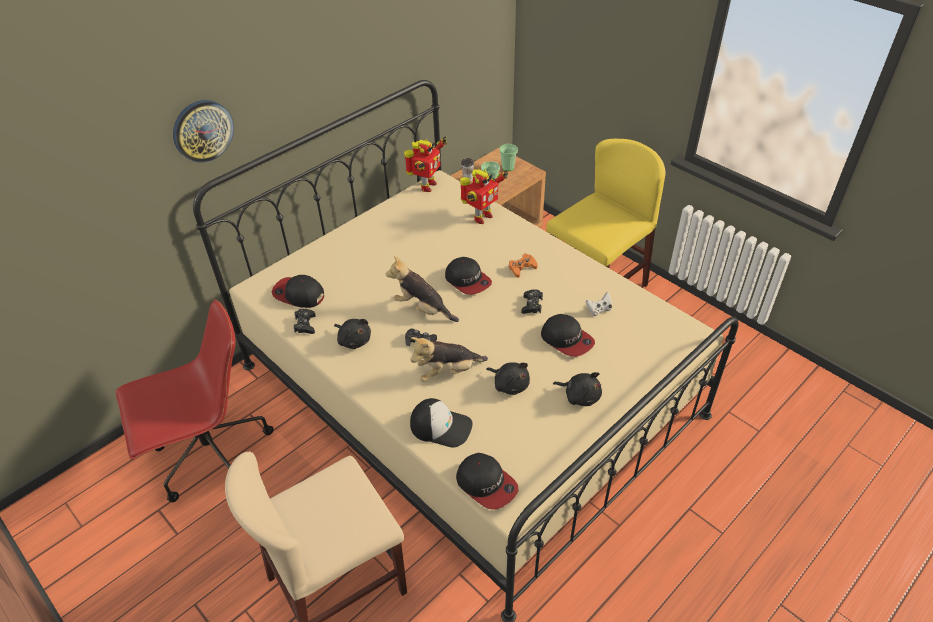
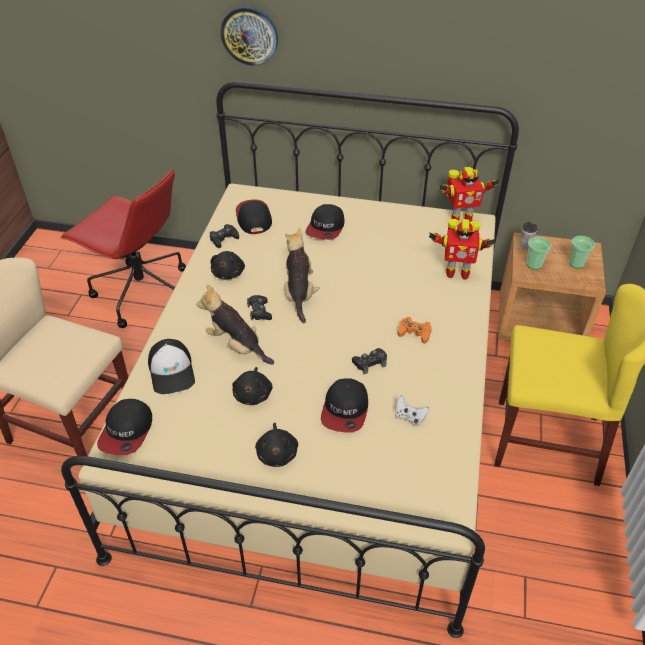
camera: 55 degrees right, 0 degrees up
(468, 280) = (361, 304): cap -> cap (326, 228)

